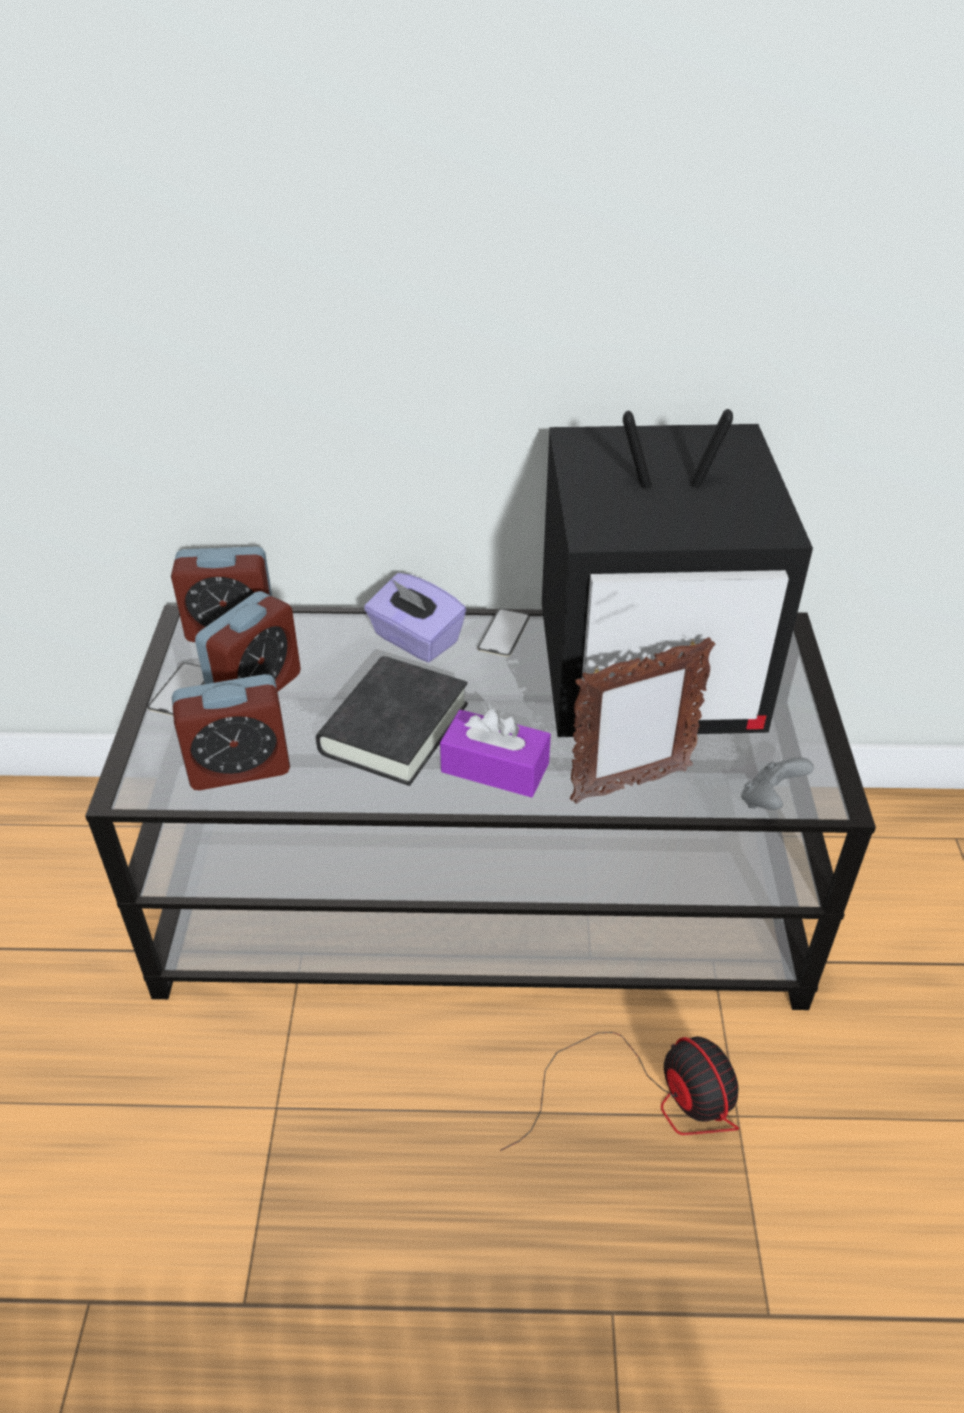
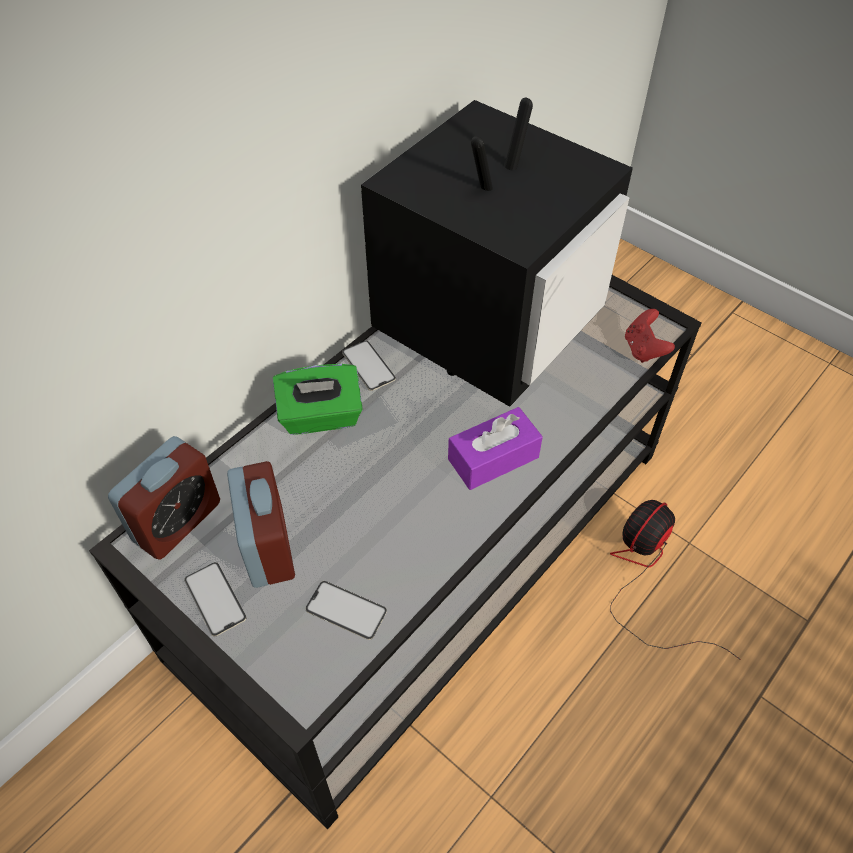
camera: 50 degrees left, 10 degrees up
(239, 768) = (346, 610): alarm clock -> phone
(394, 728) = (400, 488): black book -> none
(415, 640) = (321, 417): purple tissue box -> green tissue box
(629, 785) = (573, 402): picture frame -> none
(649, 1097) = (647, 575): fan -> fan turned 60 degrees counterclockwise
(770, 800) = (644, 349): grey game controller -> red game controller

